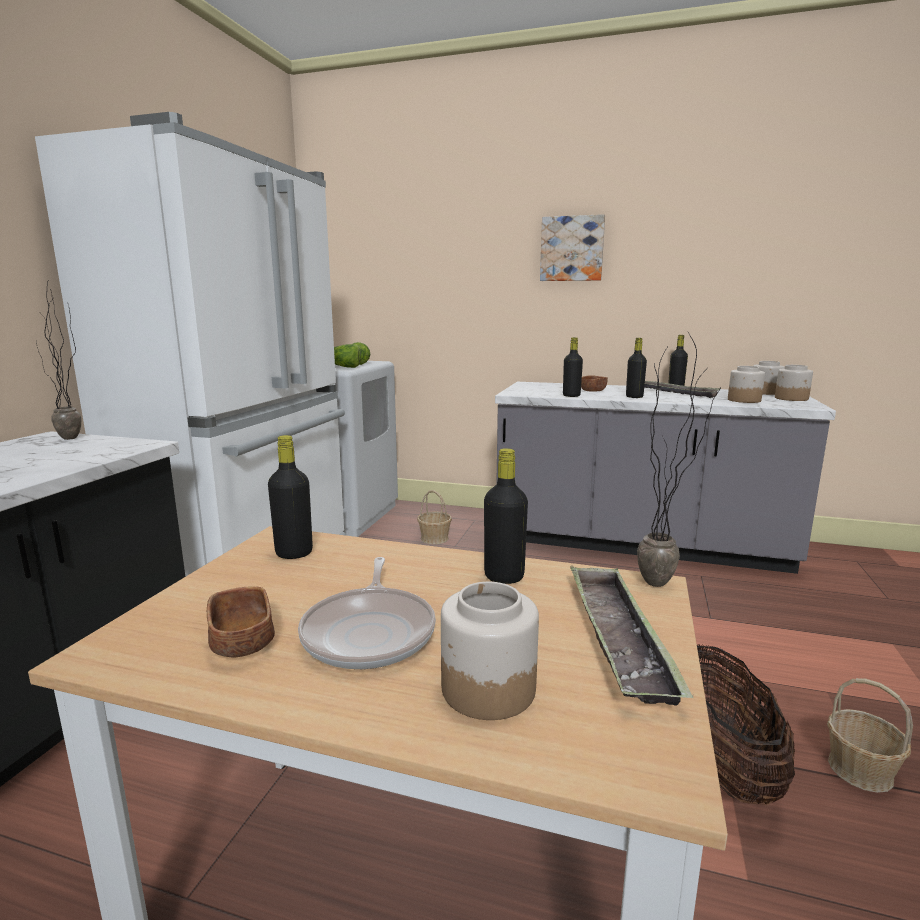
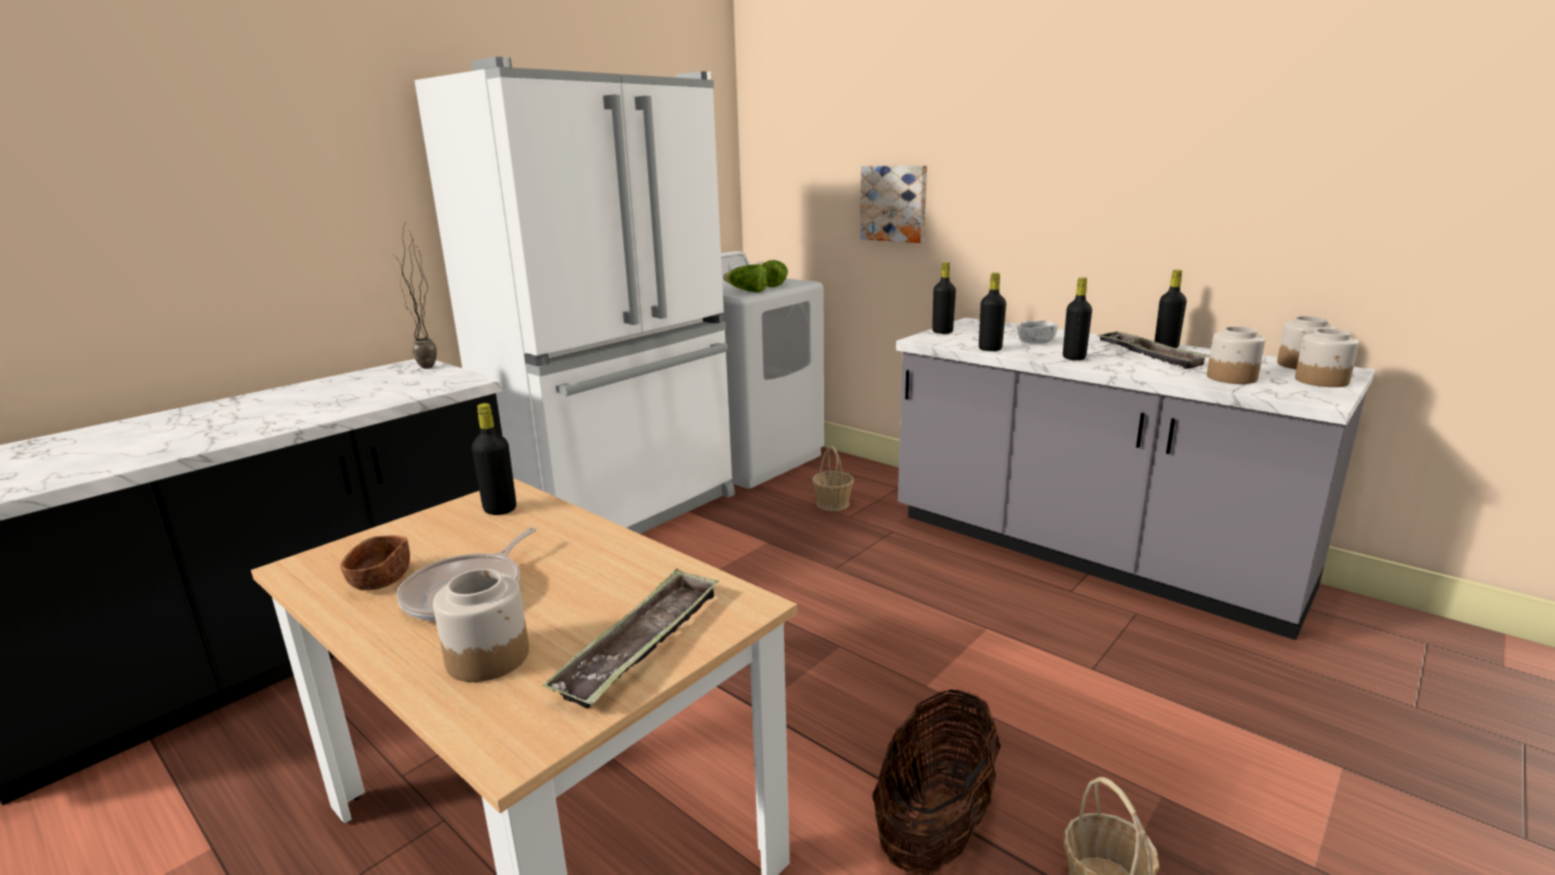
camera: 25 degrees right, 5 degrees up
(504, 577) = (631, 567): black bottle -> black bottle (942, 332)
(572, 249) = (1042, 141): picture -> picture (894, 203)
(593, 391) = (1036, 342): brown bowl -> white bowl
(667, 582) = (767, 605): potted plant -> none

